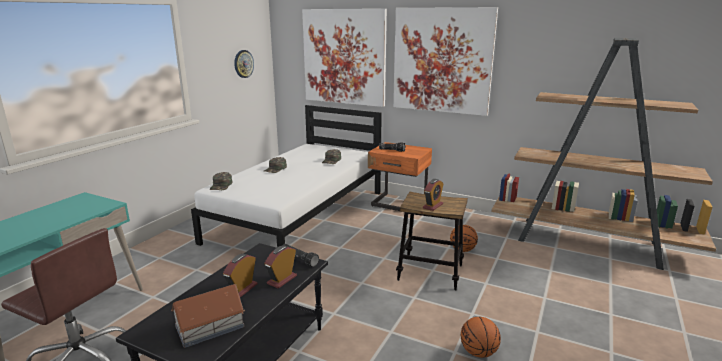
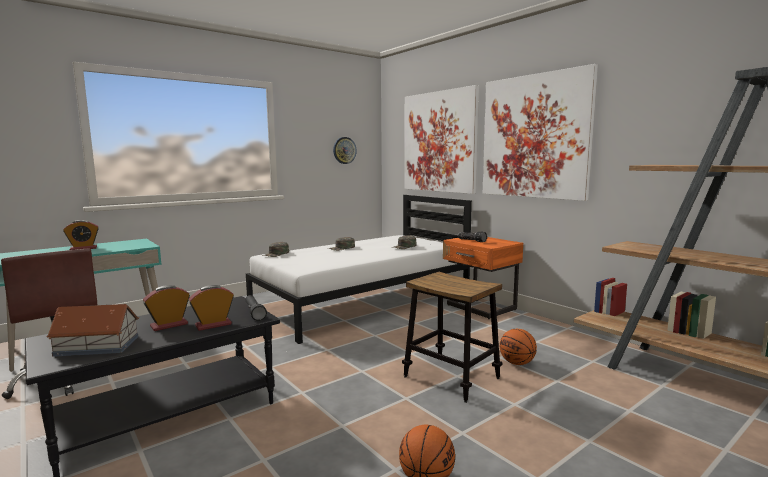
camera: 25 degrees right, 10 degrees down
(432, 206) = (447, 285): alarm clock -> alarm clock (83, 248)

